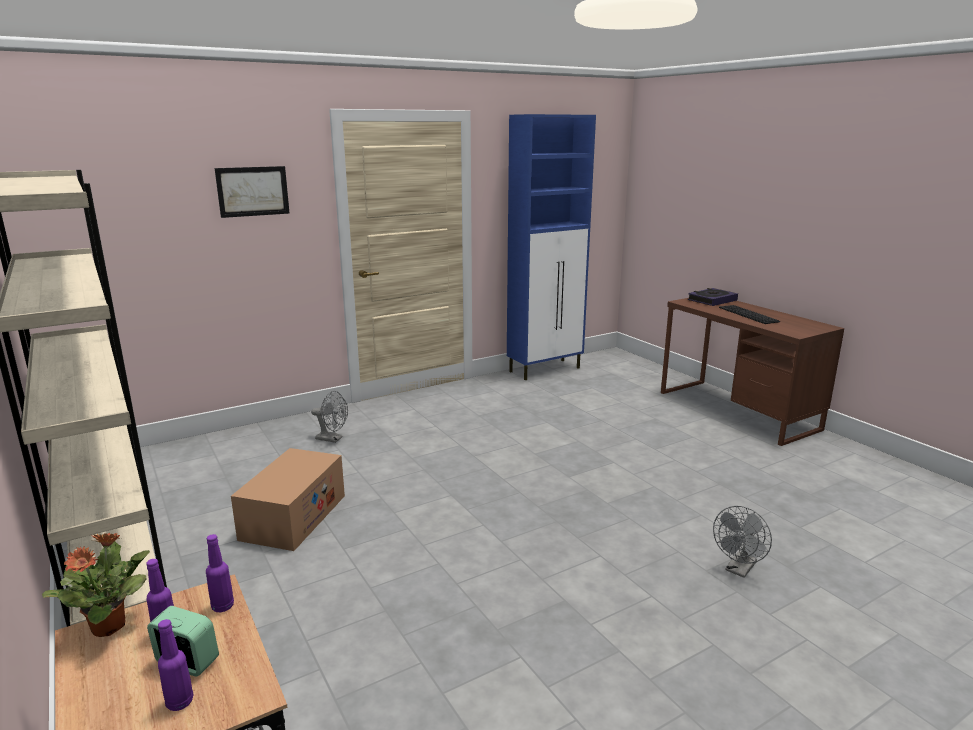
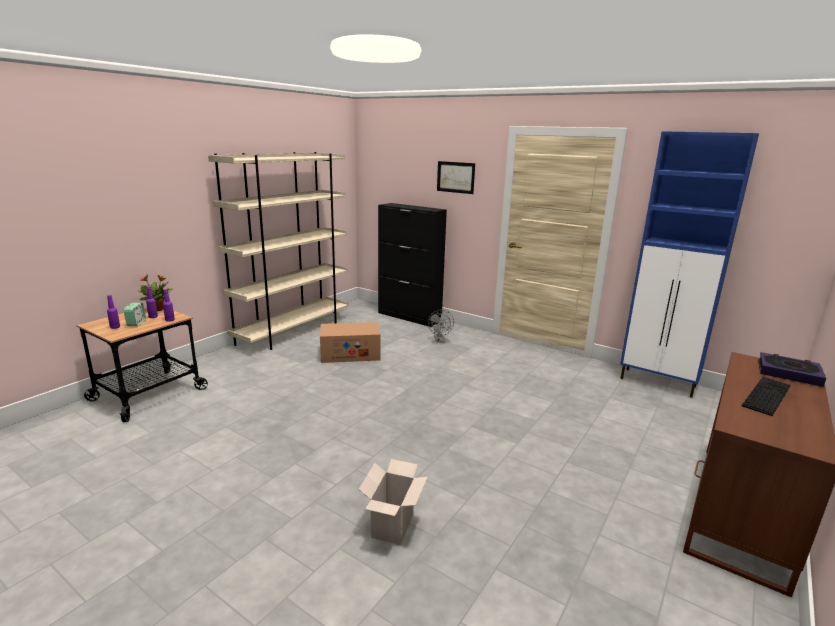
camera: 65 degrees right, 0 degrees up
(220, 440) = (409, 317): none -> black cabinet
(739, 570) = (393, 527): grey fan -> cardboard box

